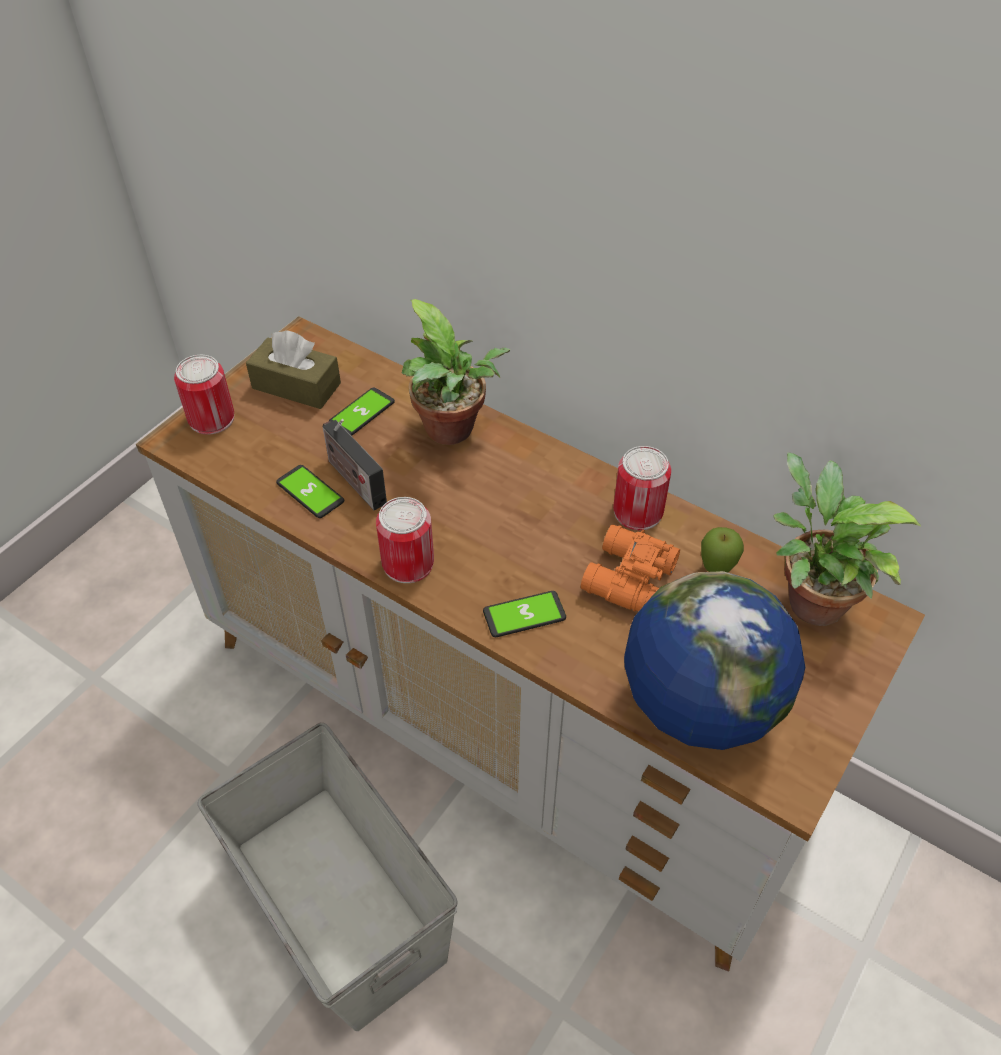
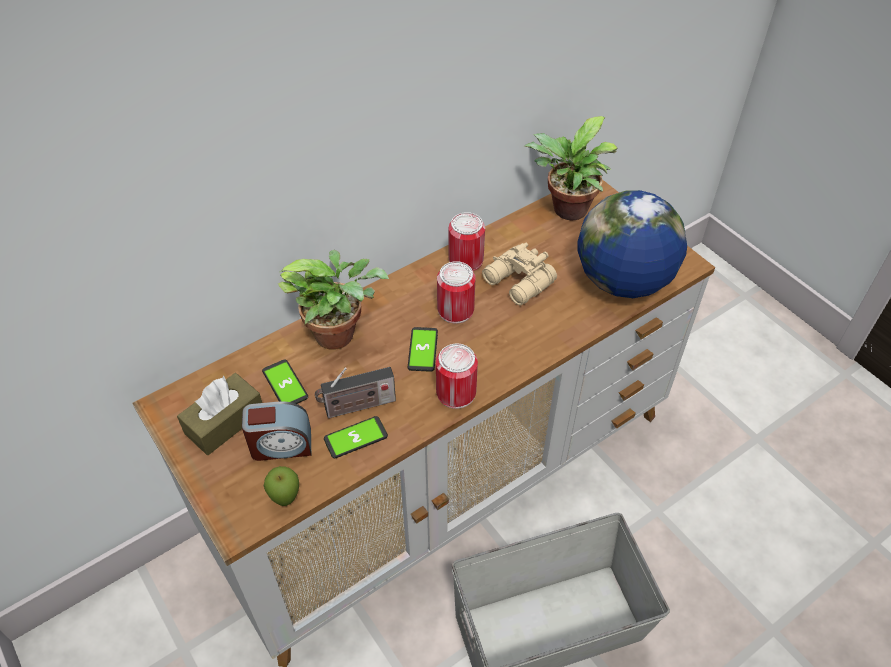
camera: 70 degrees left, 0 degrees up
(211, 418) = (228, 493): can -> can (455, 310)
(281, 436) = (281, 445): none -> alarm clock
(524, 615) = (527, 341): phone -> phone (423, 350)
(626, 579) = (518, 283): orange binoculars -> beige binoculars
(716, 570) = (528, 241): apple -> apple (286, 499)

